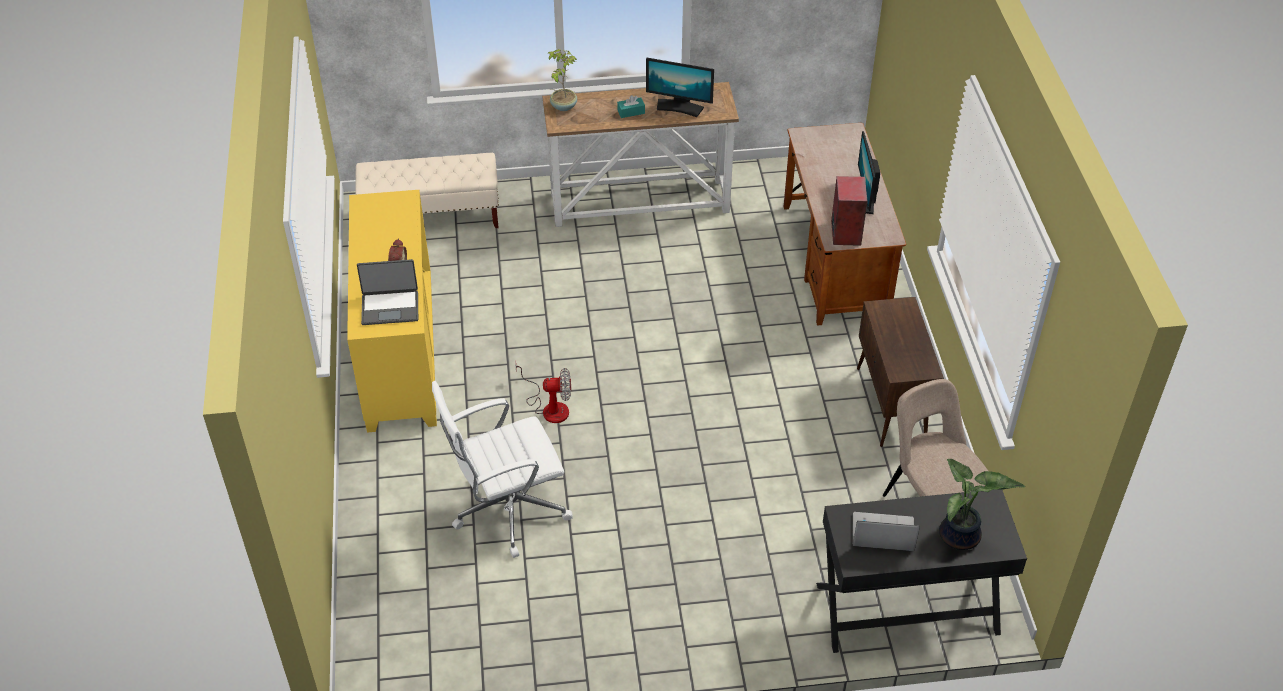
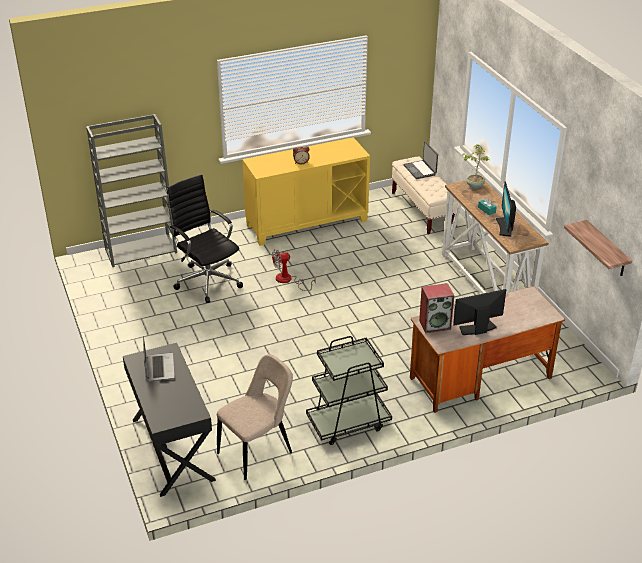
camera: 75 degrees right, 10 degrees down
(373, 593) = (141, 250): none -> grey bookcase
(390, 307) = (271, 165): laptop -> laptop (420, 170)
(507, 509) = (207, 280): white office chair -> black office chair
(549, 407) = (288, 280): fan -> fan turned 90 degrees clockwise
(813, 28) = (606, 249): none -> shelf
(891, 405) = (348, 423): brown cabinet -> black cart
(960, 538) = (162, 402): potted plant -> none

